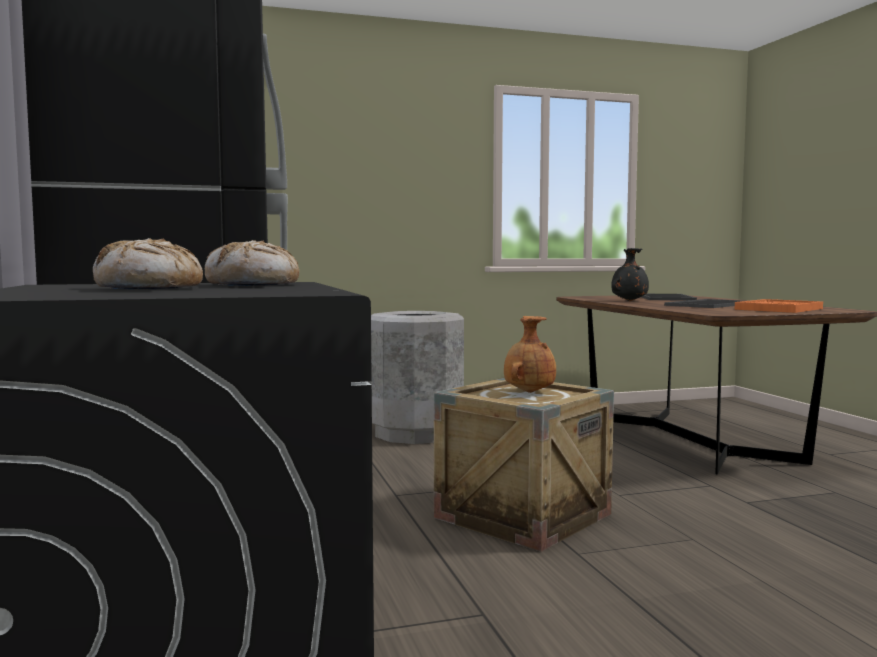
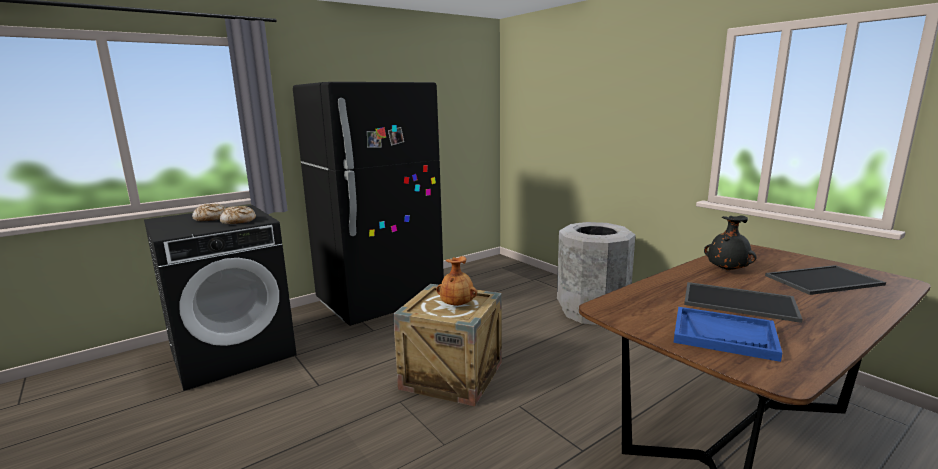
camera: 70 degrees right, 10 degrees up
(778, 309) = (724, 335): orange tray -> blue tray

